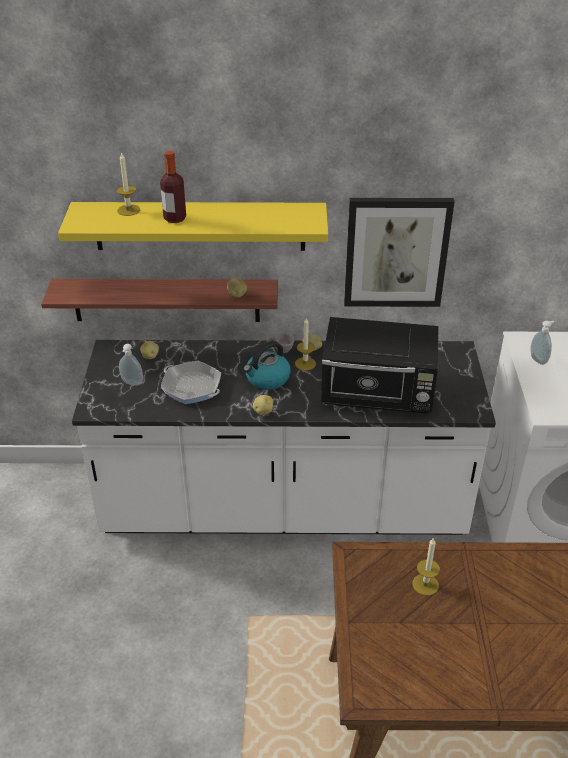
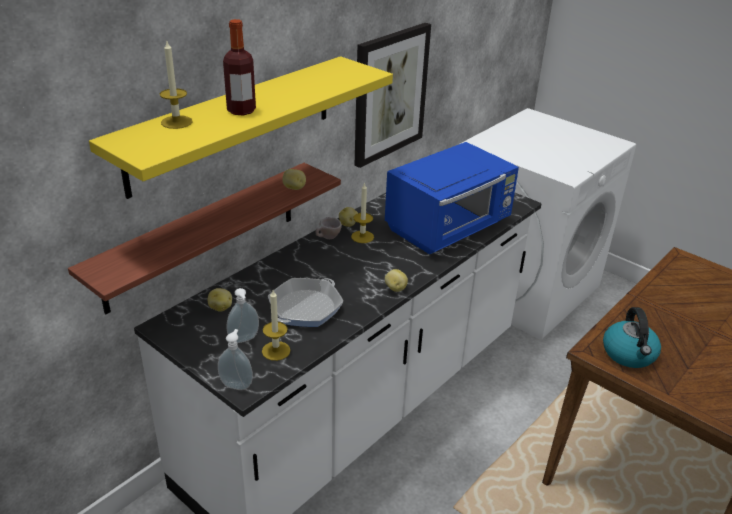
camera: 50 degrees left, 5 degrees down
(191, 387) = (305, 308): frying pan -> frying pan turned 135 degrees clockwise
(267, 379) = (355, 264): kettle -> kettle (629, 354)
(378, 395) = (449, 227): black microwave -> blue microwave
(425, 584) = (657, 334): candle -> candle (276, 351)
(539, 360) = (508, 149): soap dispenser -> soap dispenser (237, 384)

